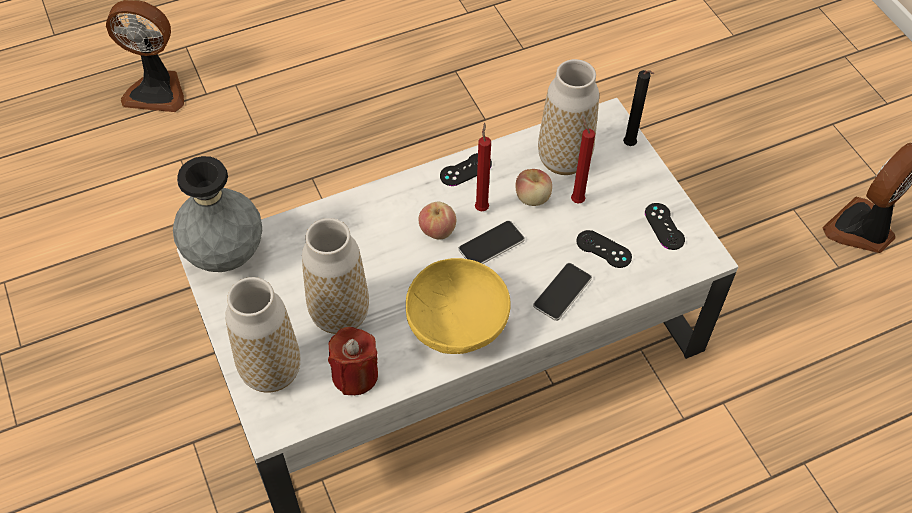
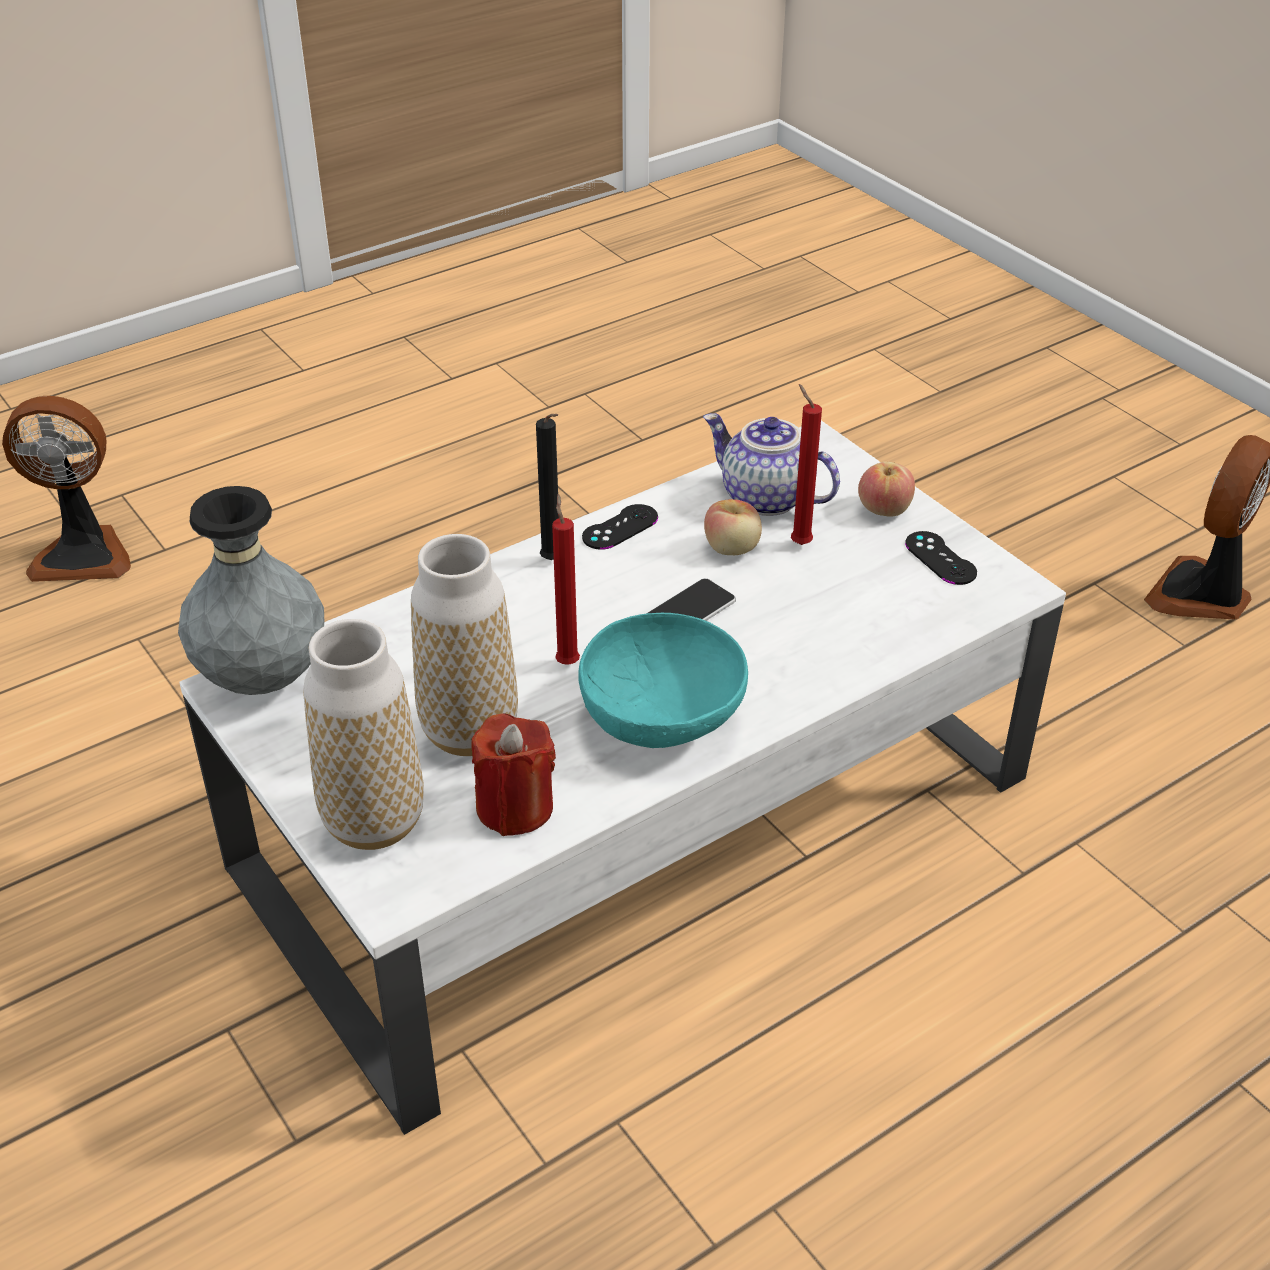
camera: 10 degrees left, 15 degrees down
(437, 230) = (597, 605): apple -> apple (884, 509)
(457, 325) = (663, 719): yellow bowl -> turquoise bowl
(481, 207) = (657, 569): red candle -> red candle (567, 661)
(562, 292) = (814, 657): phone -> none
(564, 159) = (765, 498): vase -> teapot
(603, 249) = (859, 597): black game controller -> none
(630, 146) = (858, 471): black candle -> black candle (553, 562)

